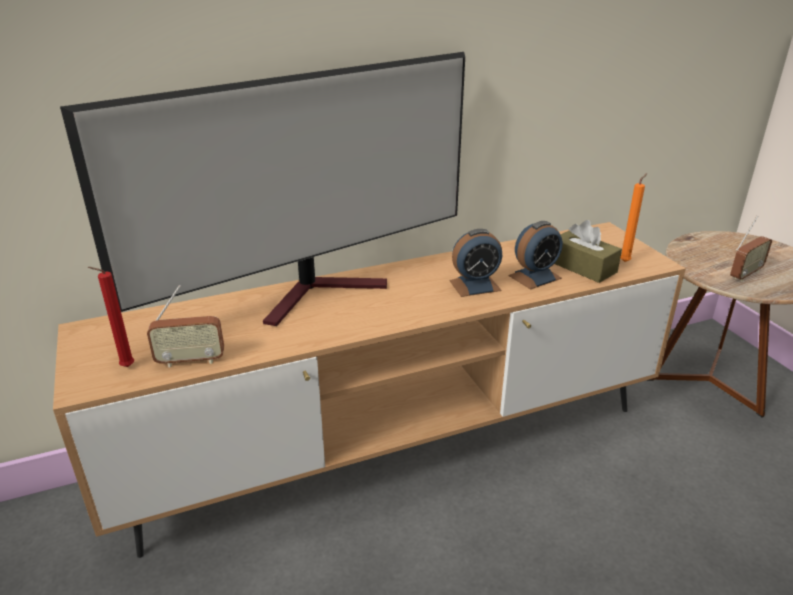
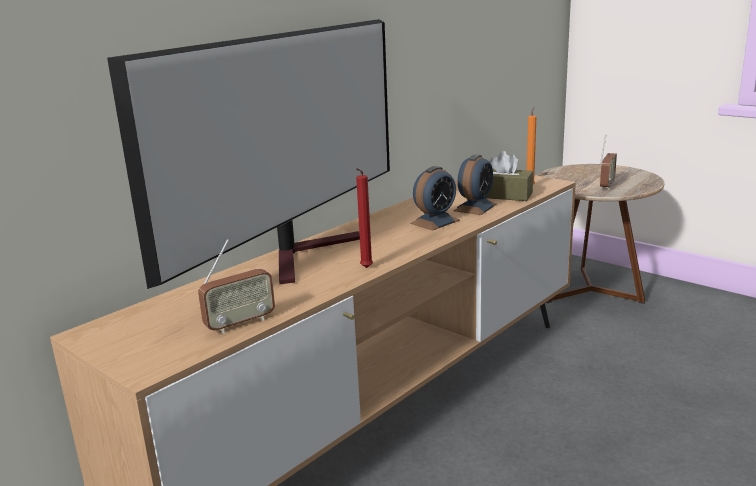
camera: 25 degrees left, 10 degrees down
(125, 367) = (176, 345): red candle -> red candle (365, 268)

